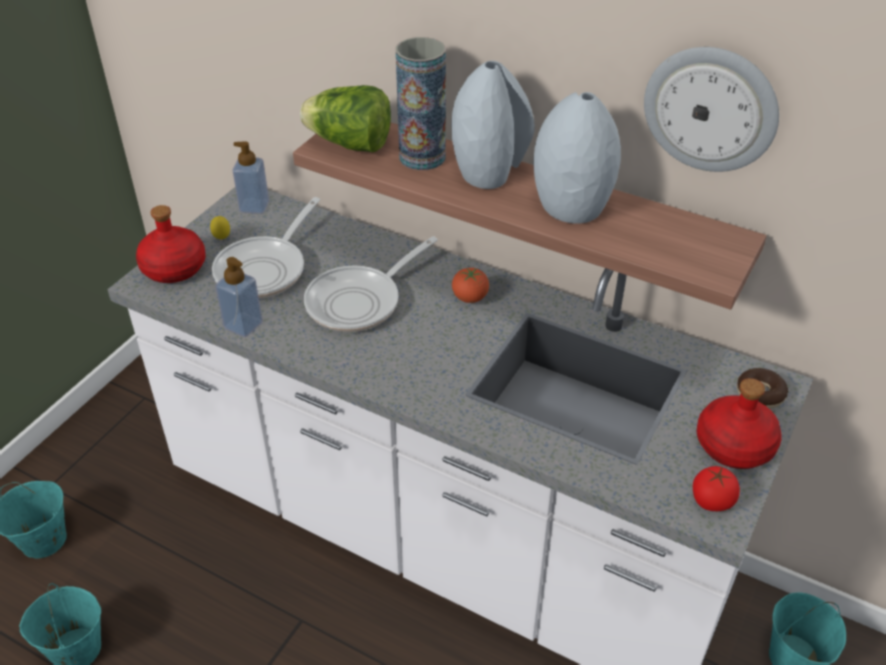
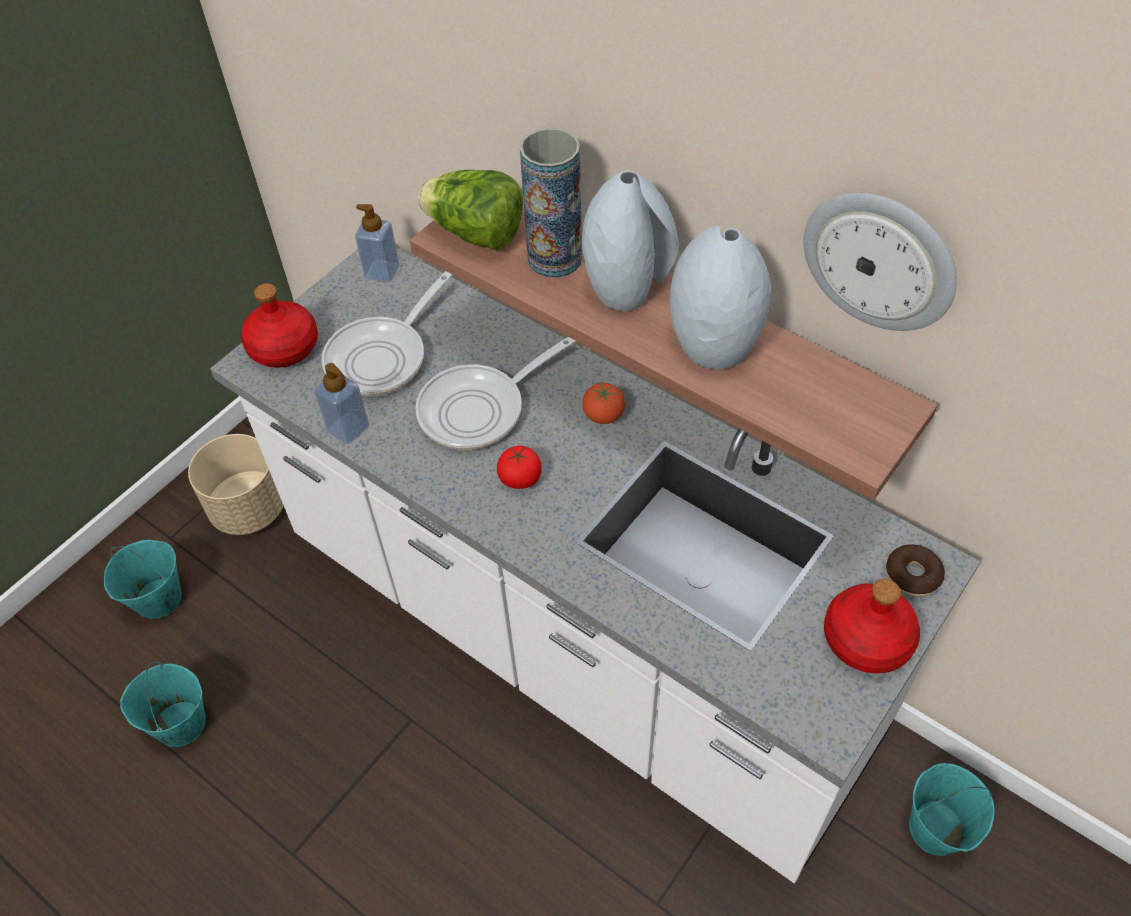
camera: 10 degrees right, 10 degrees up
(124, 454) = (248, 508): none -> beige planter
(222, 239) = (341, 313): lemon -> none
(711, 501) = (825, 706): tomato -> tomato (520, 478)

